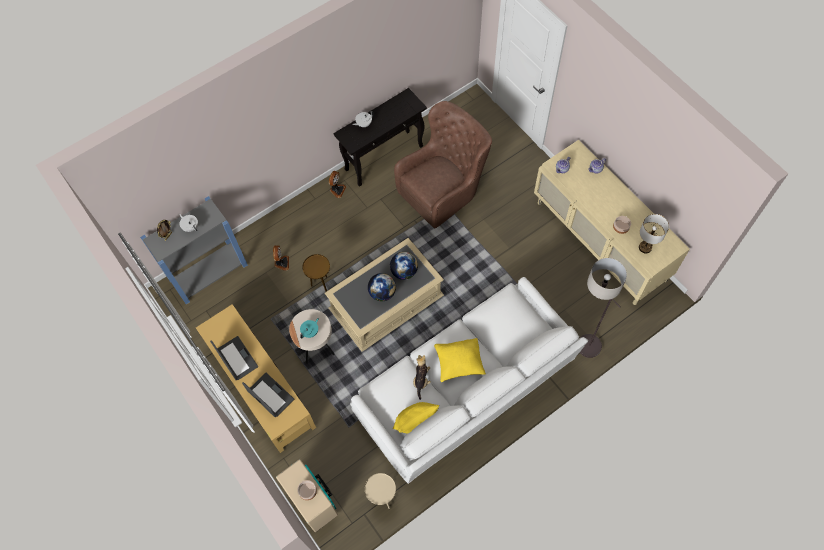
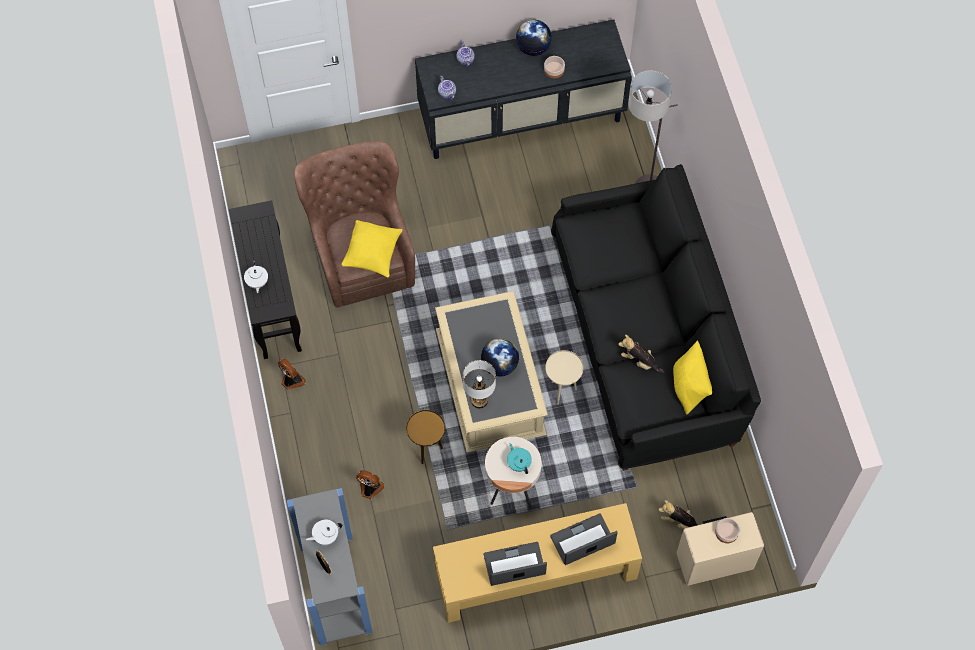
camera: 70 degrees left, 0 degrees up
(334, 466) = (679, 522): none -> plush toy
(383, 498) = (740, 481): beige side table -> beige side table (562, 392)
(404, 271) = (482, 329): globe -> globe (533, 48)
(458, 363) = (637, 313): yellow pillow -> yellow pillow (372, 255)
(466, 390) = (646, 340): white sofa -> black sofa
(599, 242) = (521, 118): beige cabinet -> black cabinet
(645, 247) = (592, 60): table lamp -> table lamp (479, 400)

